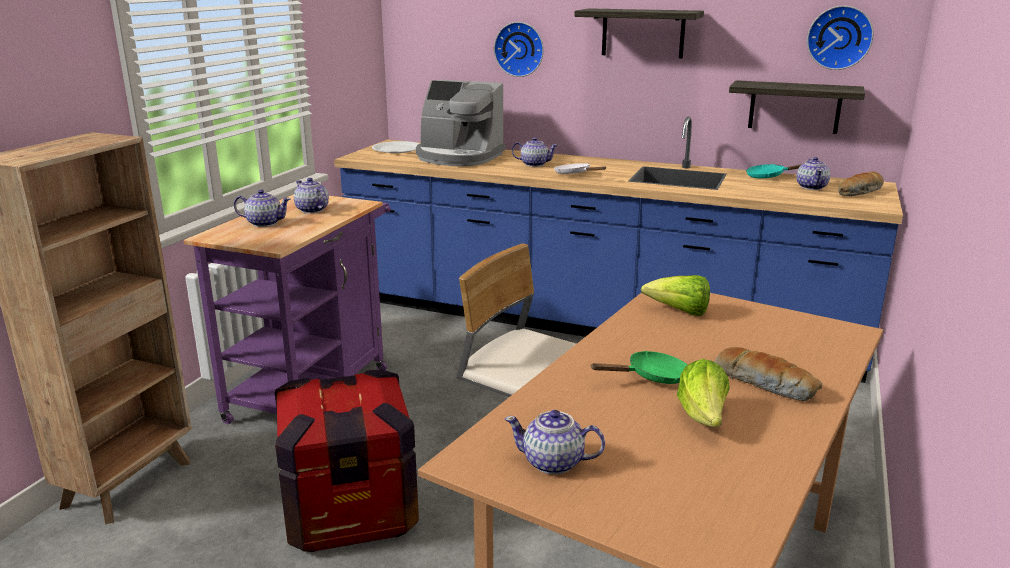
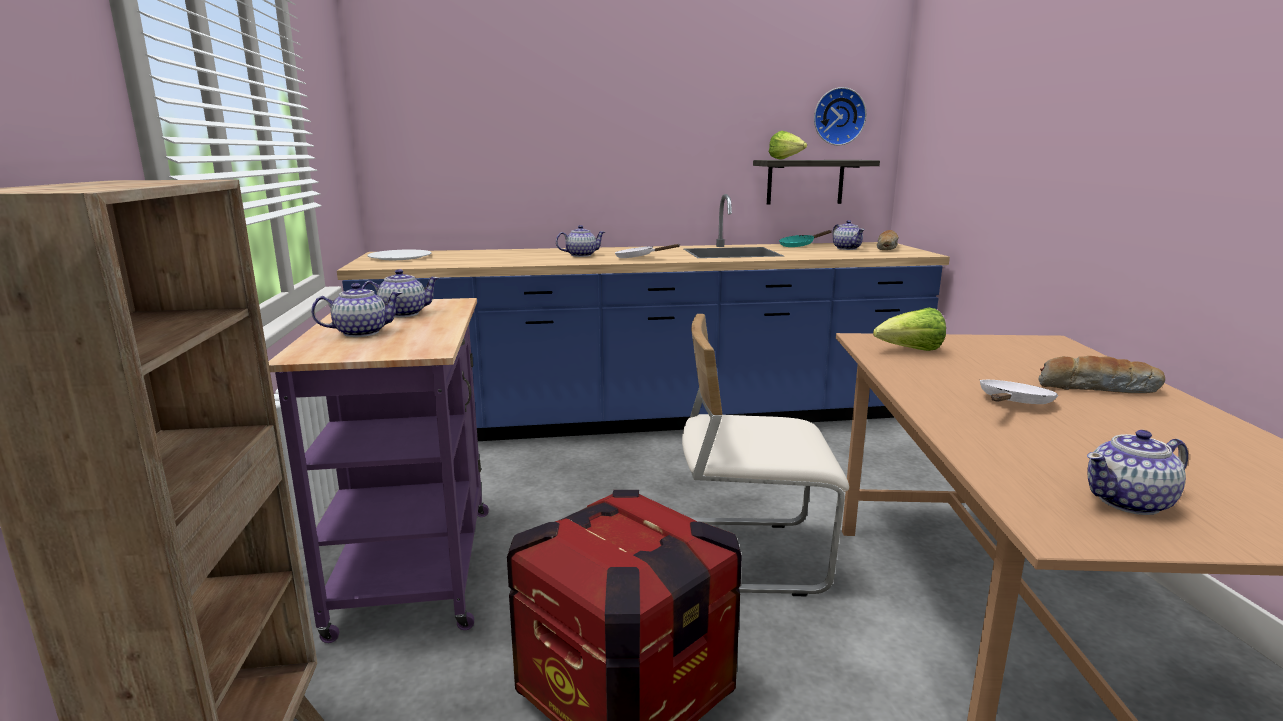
camera: 30 degrees left, 5 degrees down
(312, 210) = (402, 314): teapot -> teapot turned 135 degrees clockwise
(458, 157) = (487, 257): coffee machine -> none
(520, 49) = (531, 137): wall clock -> none
(643, 33) = (663, 116): shelf -> none
(652, 377) = (1013, 403): green frying pan -> white frying pan
(703, 418) = (1126, 424): lettuce -> lettuce (786, 159)

